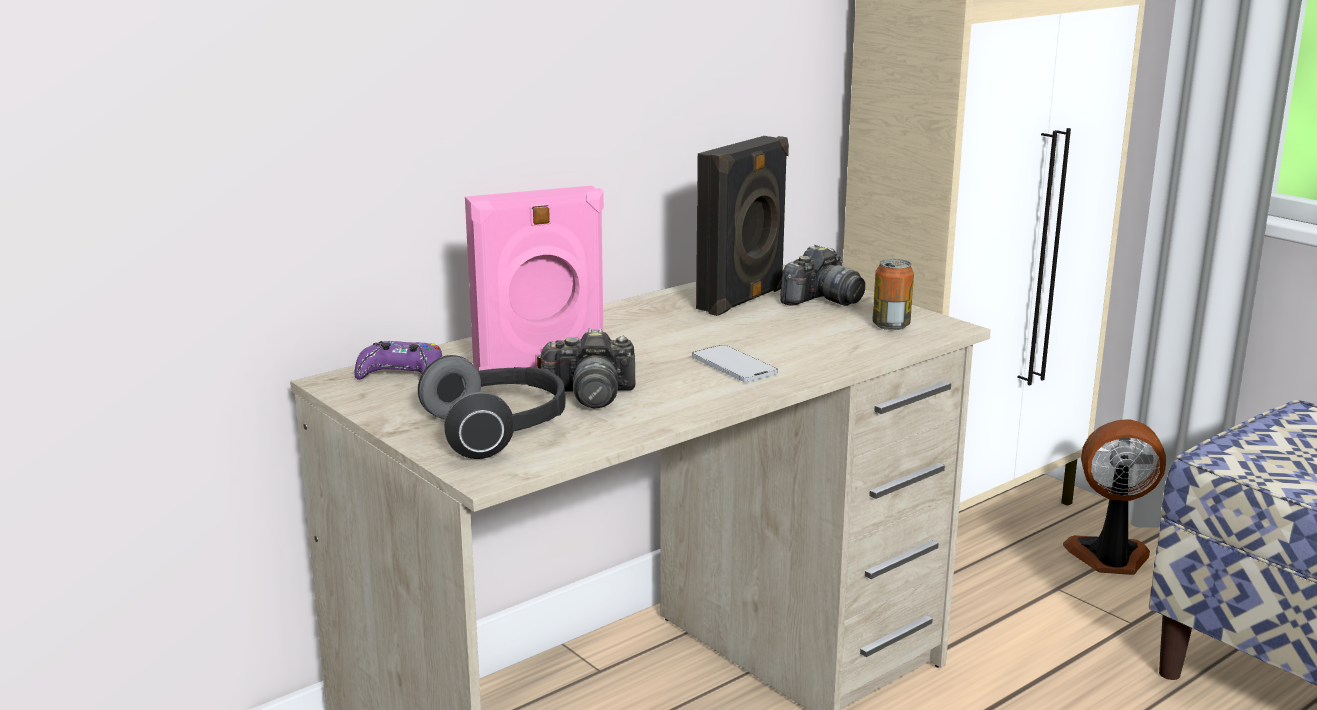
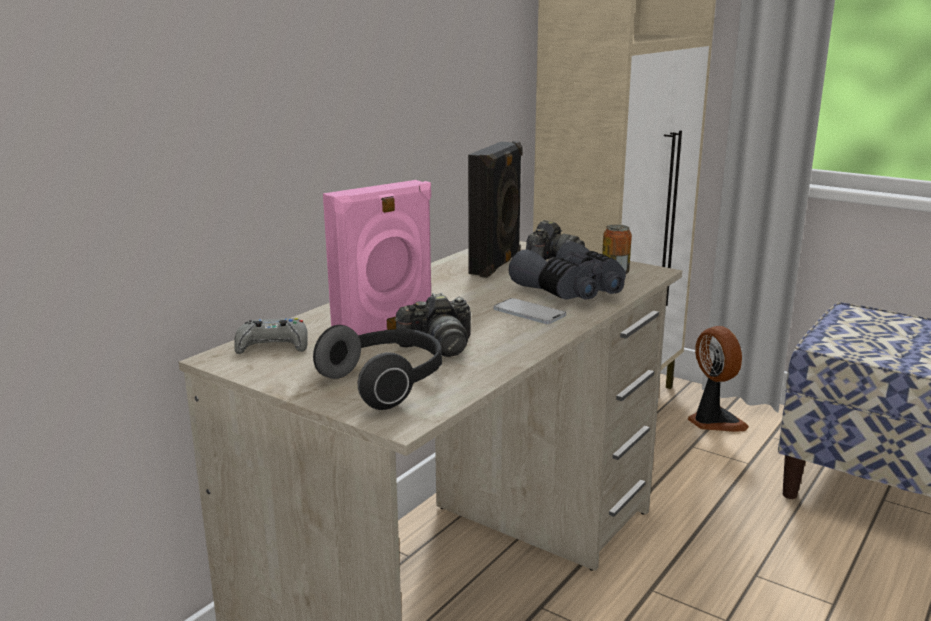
camera: 15 degrees left, 0 degrees up
(402, 374) = (273, 346): purple game controller -> grey game controller
(813, 343) = (572, 291): none -> grey binoculars
(1109, 558) = (713, 421): fan -> fan turned 75 degrees clockwise

